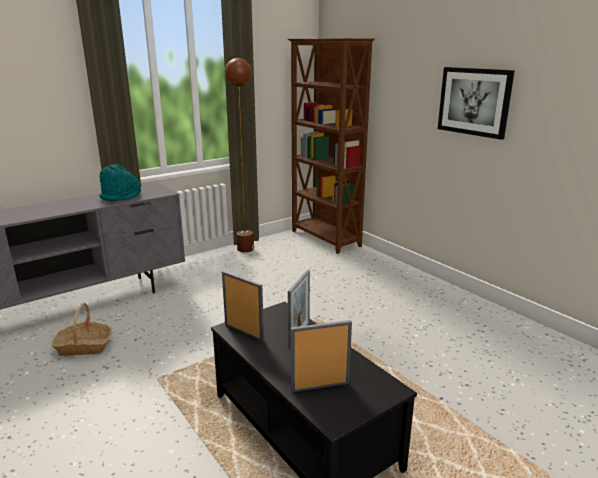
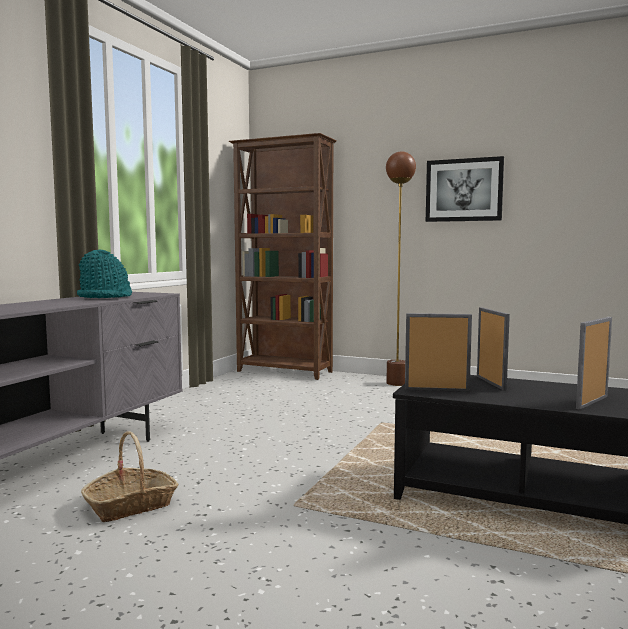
camera: 30 degrees left, 15 degrees down
(245, 249) = (206, 390): brown floor lamp -> brown floor lamp (396, 383)

